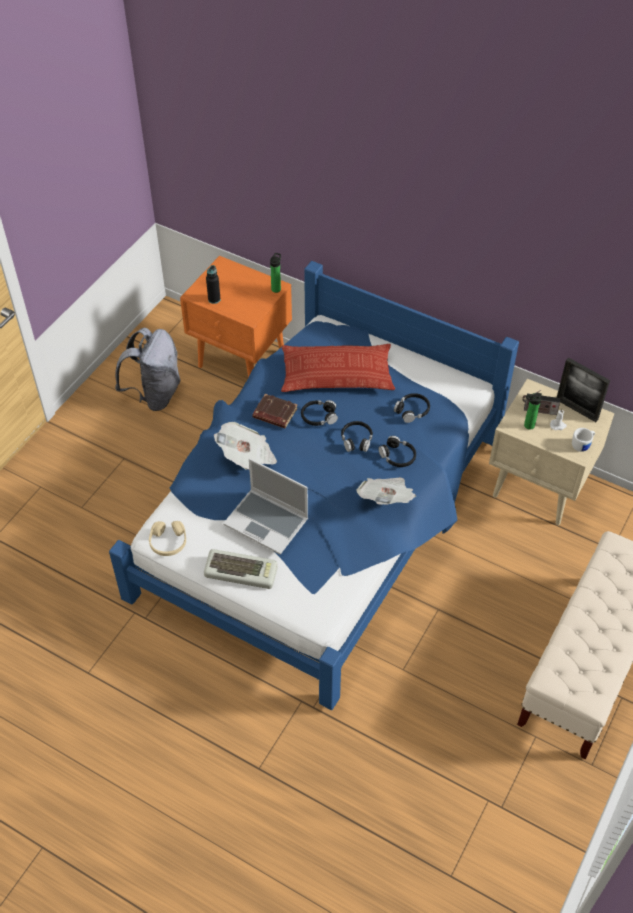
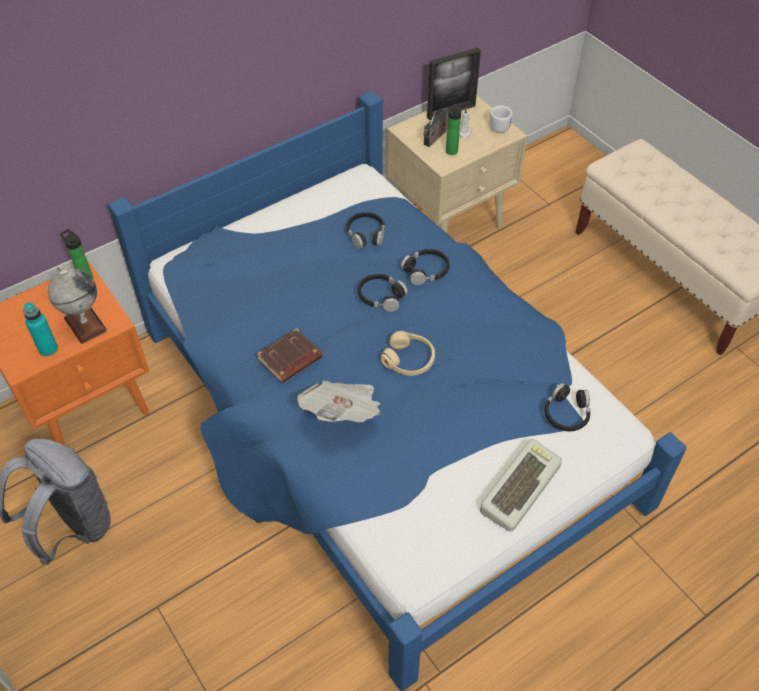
camera: 65 degrees left, 0 degrees up
(168, 542) = (432, 557): beige headphones -> beige headphones (409, 359)
(214, 299) = (48, 349): black bottle -> turquoise bottle
(241, 306) = (85, 324): none -> globe
(267, 522) = (459, 429): laptop -> none
(319, 417) = (323, 318): black headphones -> black headphones (566, 413)
(337, 374) = (266, 277): pillow -> none
(386, 499) = (483, 304): newspaper -> none

